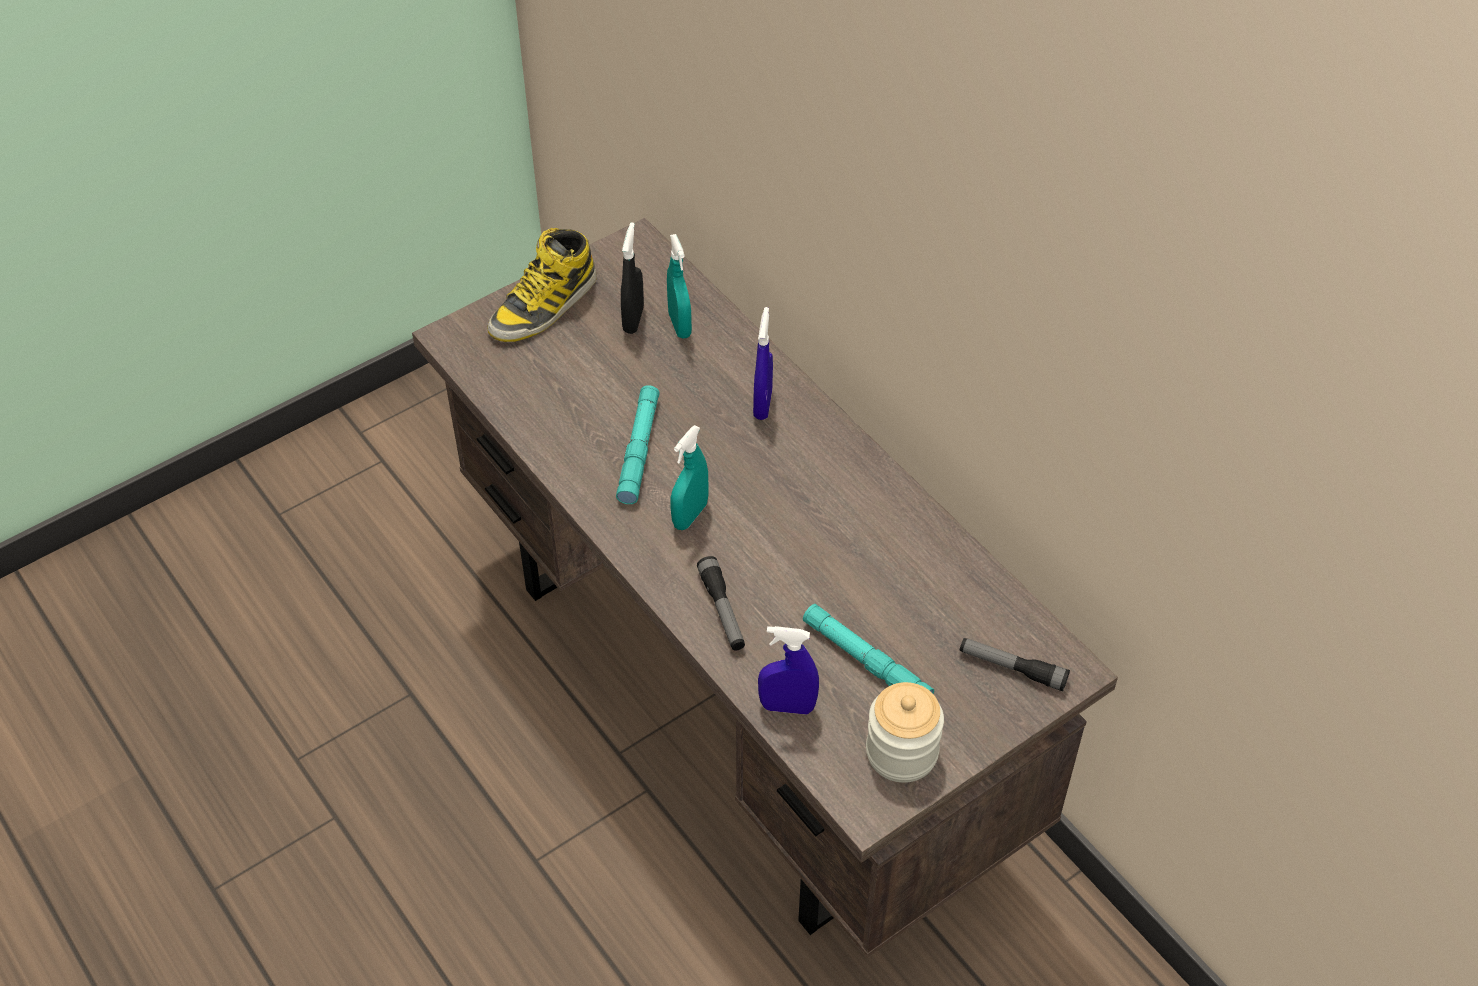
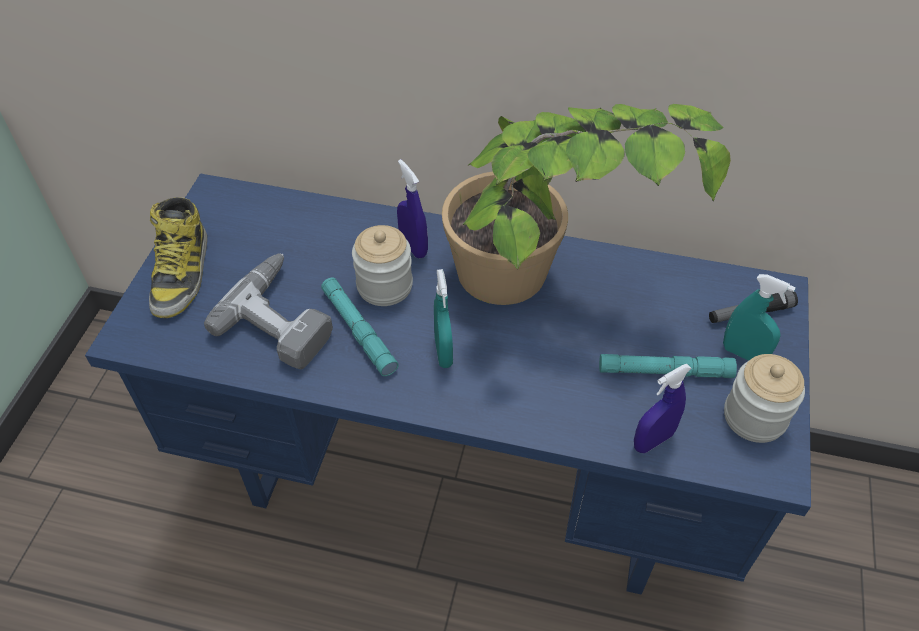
camera: 40 degrees left, 0 degrees up
(590, 398) = (284, 317): none -> power drill
(633, 319) = (261, 244): black spray bottle -> none
(679, 325) = (300, 229): turquoise spray bottle -> turquoise spray bottle (743, 353)
(700, 425) = (384, 286): none -> jar
(722, 610) = (536, 404): flashlight -> none
(743, 701) = (462, 476): brown desk -> blue desk
(844, 519) = (547, 287): none -> potted plant

